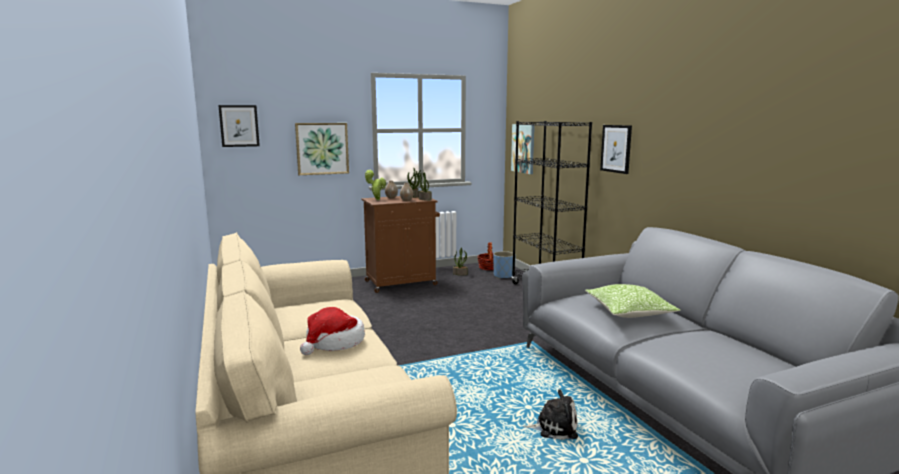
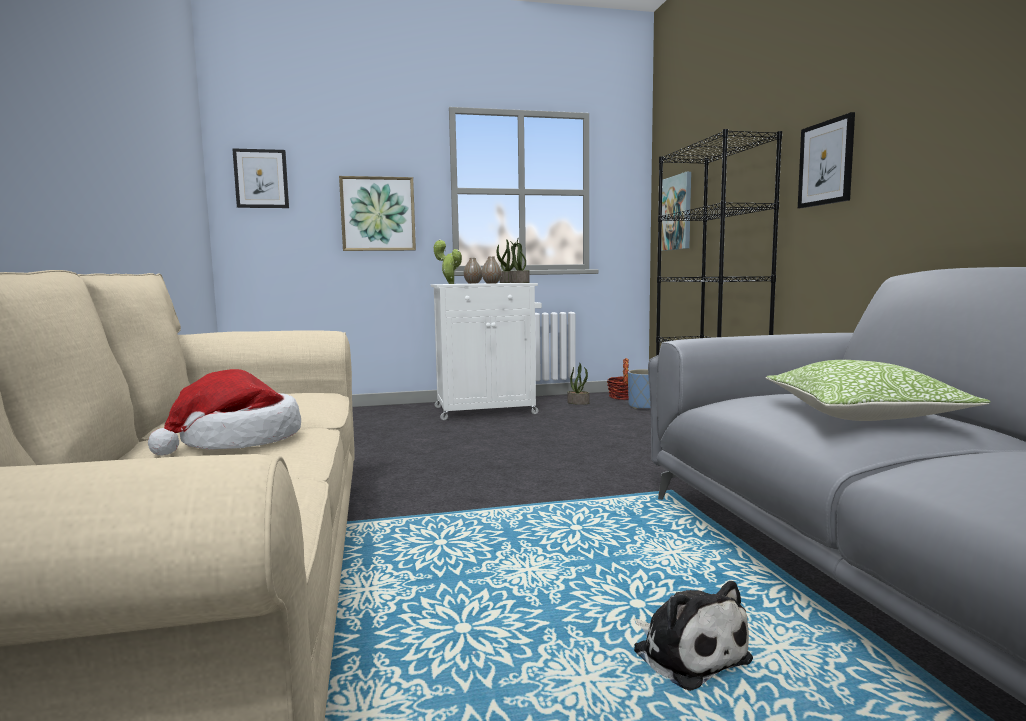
camera: 10 degrees right, 5 degrees down
(402, 283) = (487, 410): brown cabinet -> white cabinet
(553, 427) = (686, 652): plush toy -> plush toy turned 45 degrees clockwise

